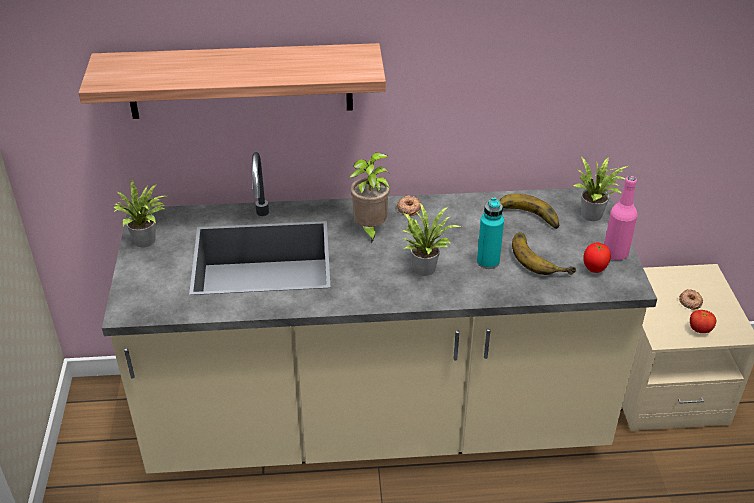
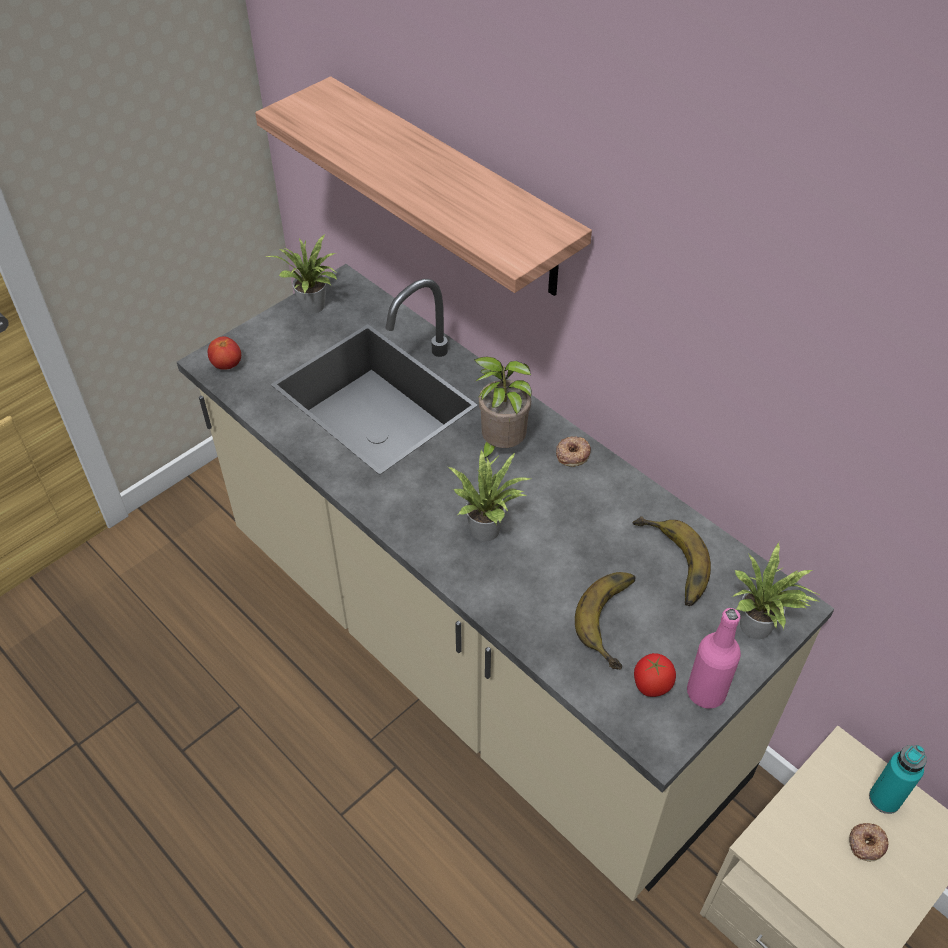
camera: 50 degrees right, 10 degrees up
(488, 262) = (555, 577): turquoise bottle -> turquoise bottle (884, 799)
(700, 330) = (824, 884): tomato -> tomato (227, 365)

